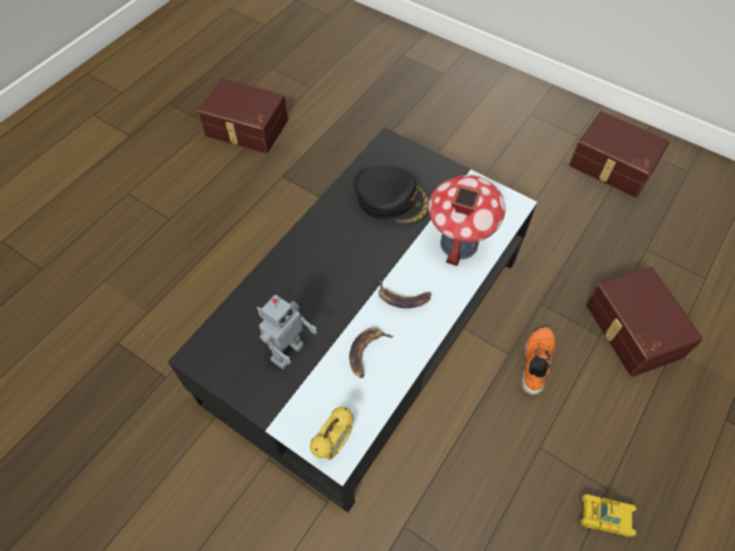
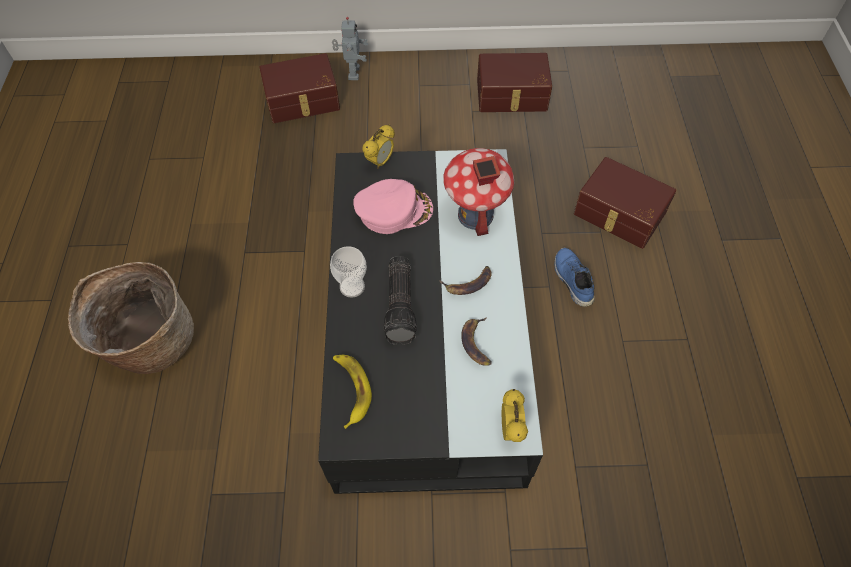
camera: 35 degrees left, 0 degrees up
(165, 205) = (150, 343): none -> basket
(236, 322) = (350, 389): none -> banana
(246, 129) = (172, 228): brown storage box -> brown storage box (303, 101)
(286, 351) = (412, 385): toy robot -> toy robot (352, 73)
(306, 242) = (352, 286): none -> cup
(332, 282) = (402, 306): none -> flashlight
(392, 199) = (394, 210): black cap -> pink cap
(414, 153) = (380, 162): none -> alarm clock
(535, 362) = (572, 280): orange shoe -> blue shoe
(605, 517) = (700, 359): toy car -> none

